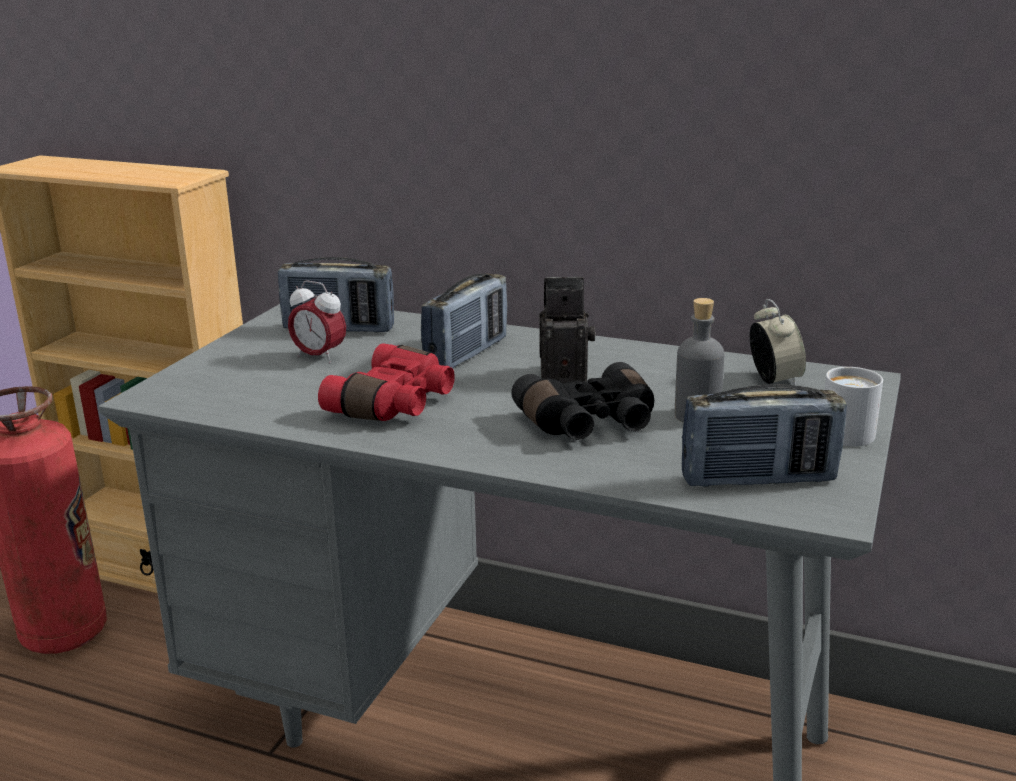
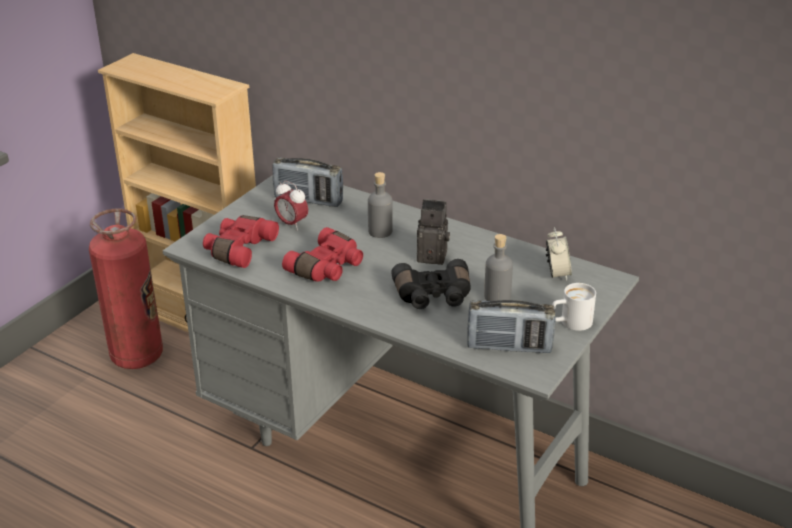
camera: 10 degrees right, 10 degrees up
(234, 393) = (238, 249): none -> red binoculars
(467, 354) = (380, 231): radio -> grey bottle

